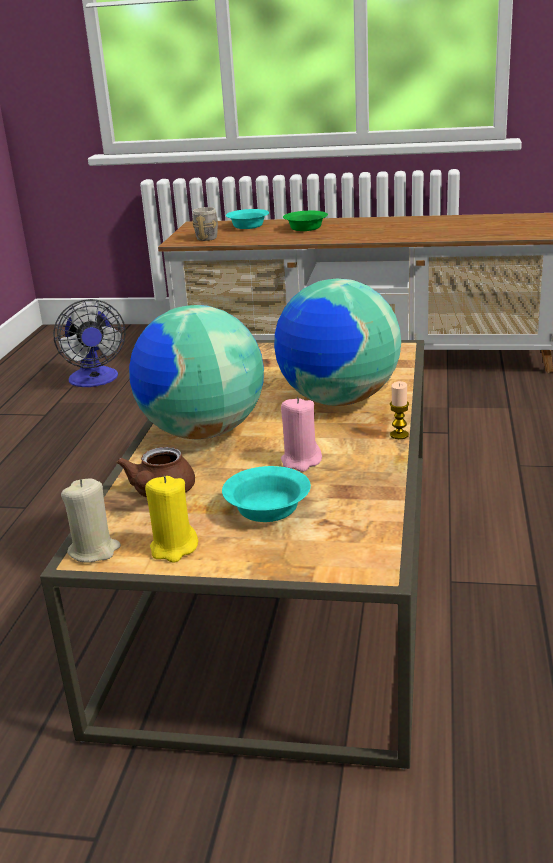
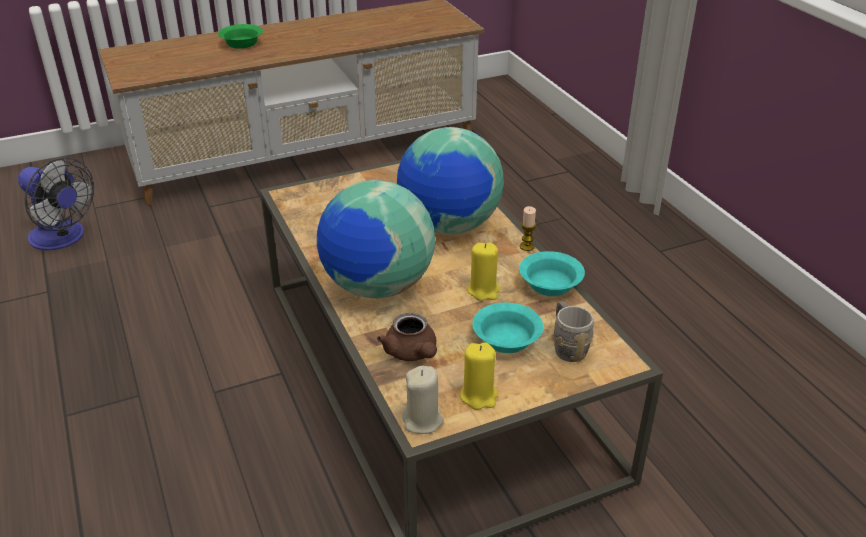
camera: 35 degrees left, 10 degrees up
(208, 237) = (153, 68): grey mug -> grey mug (567, 346)
(249, 226) = (179, 48): turquoise bowl -> turquoise bowl (551, 284)
(301, 461) = (483, 290): pink candle -> yellow candle

